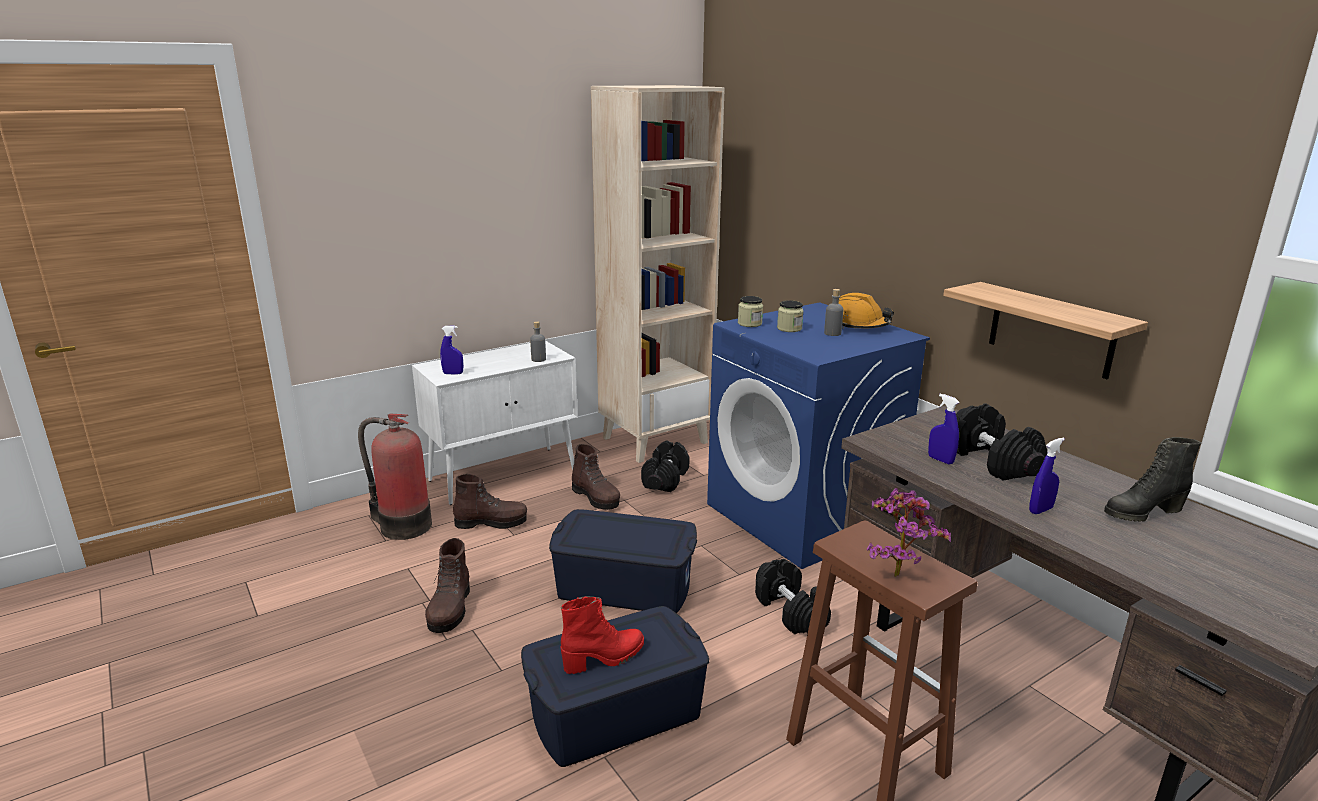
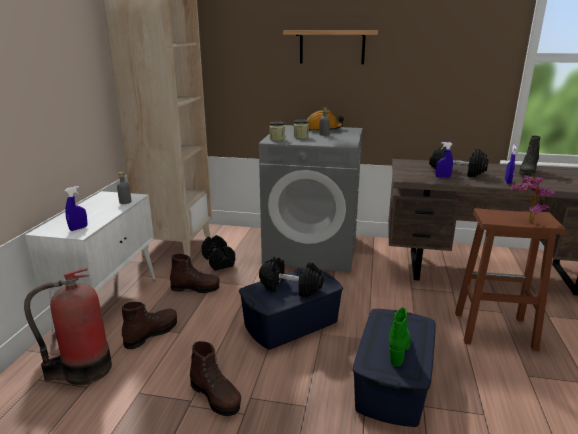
camera: 45 degrees left, 0 degrees up
(604, 658) = (398, 348): red boot -> green boot
(791, 611) = (377, 292): black dumbbell -> black dumbbell (291, 287)
(803, 516) = (312, 249): blue washing machine -> grey washing machine
(1051, 330) = (433, 108): shelf -> shelf (332, 47)

